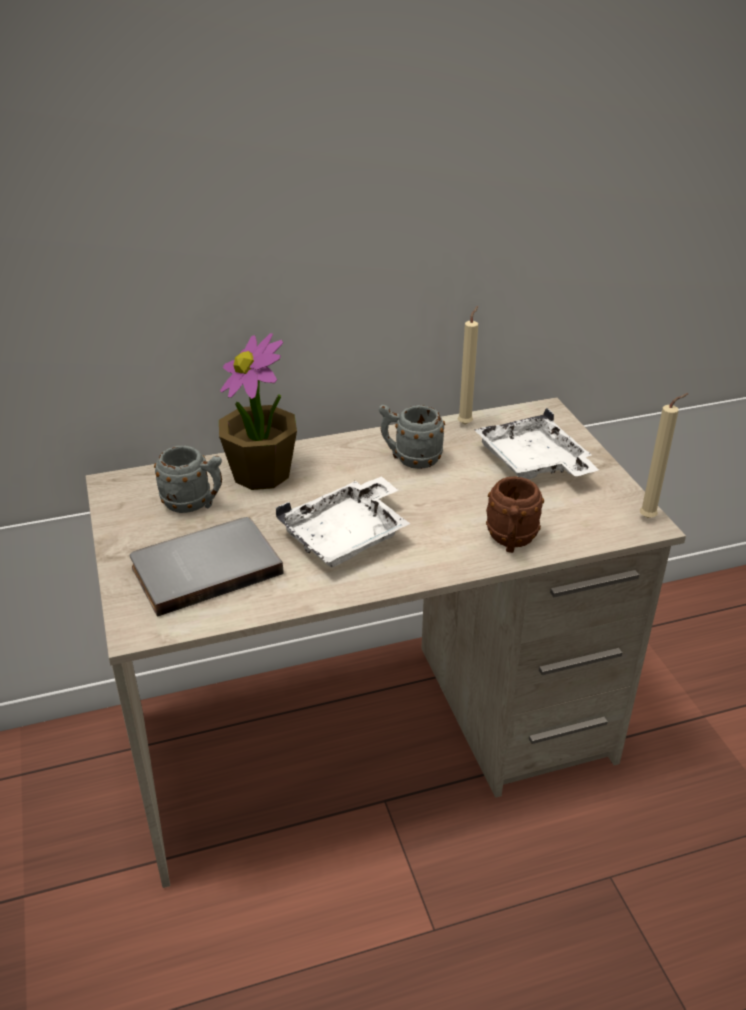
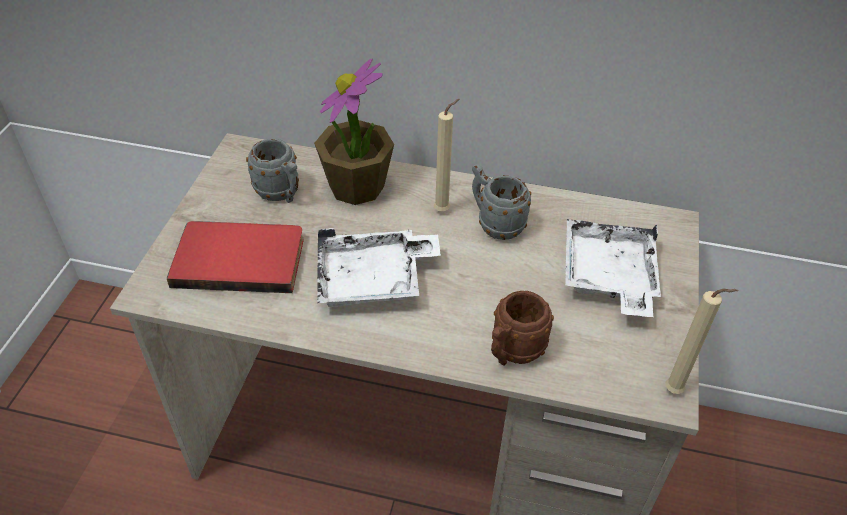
camera: 30 degrees right, 10 degrees up
(204, 567) = (240, 258): grey book -> red book
(466, 423) = (580, 206): beige candle -> beige candle (444, 210)

